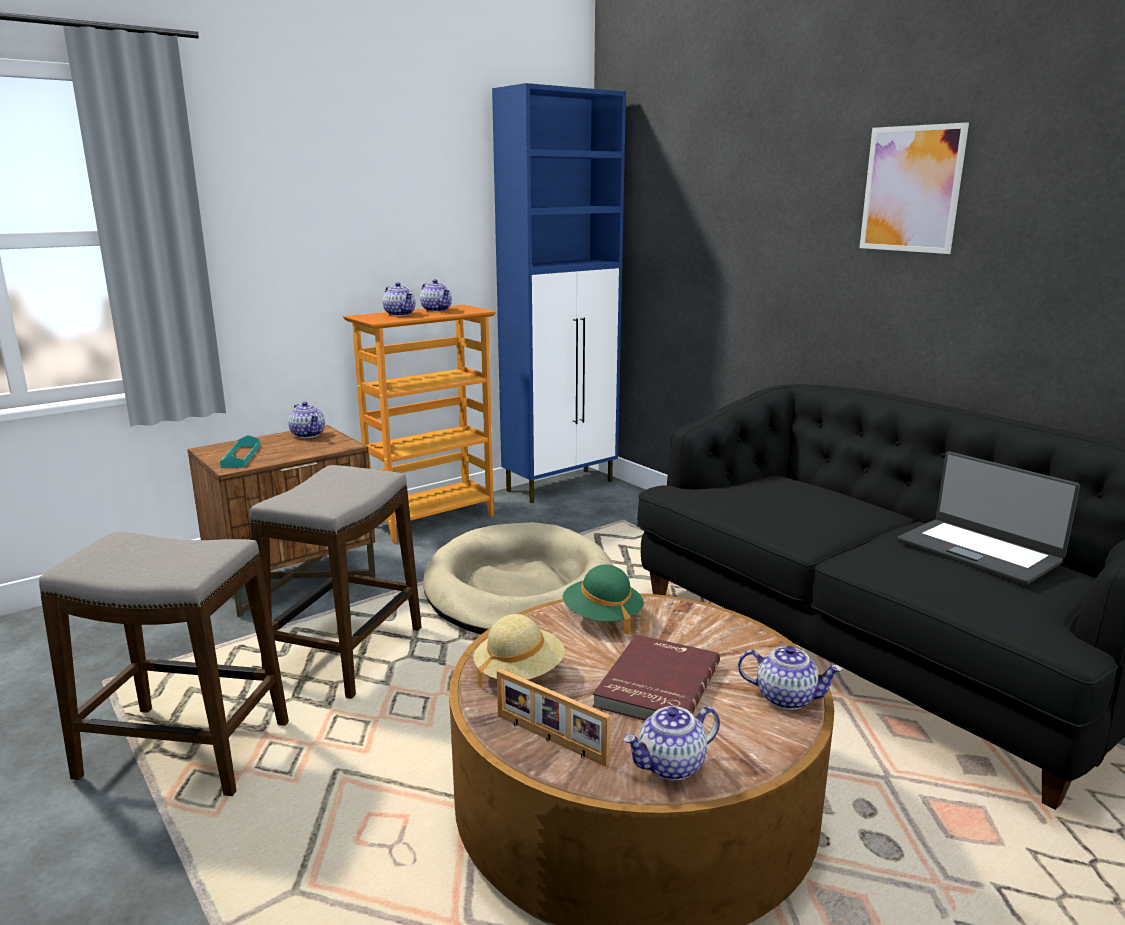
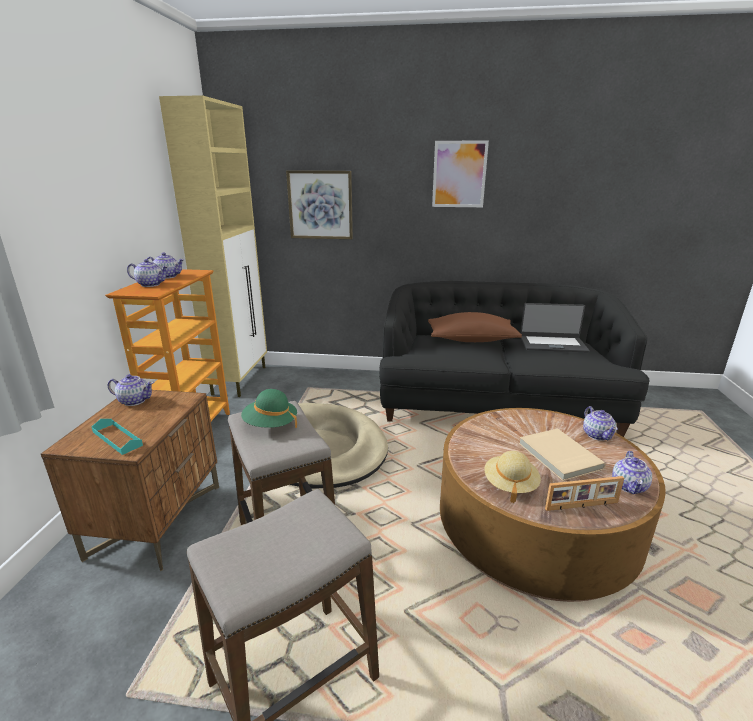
camera: 45 degrees left, 5 degrees up
(561, 486) = (240, 380): blue cabinet -> beige cabinet
(602, 617) = (481, 437): green hat -> green hat (270, 425)
(655, 684) = (558, 456): red book -> beige book
(703, 237) = (320, 205): none -> picture
(785, 697) = (597, 435): teapot -> teapot turned 105 degrees clockwise
(839, 502) = (471, 340): none -> brown pillow

